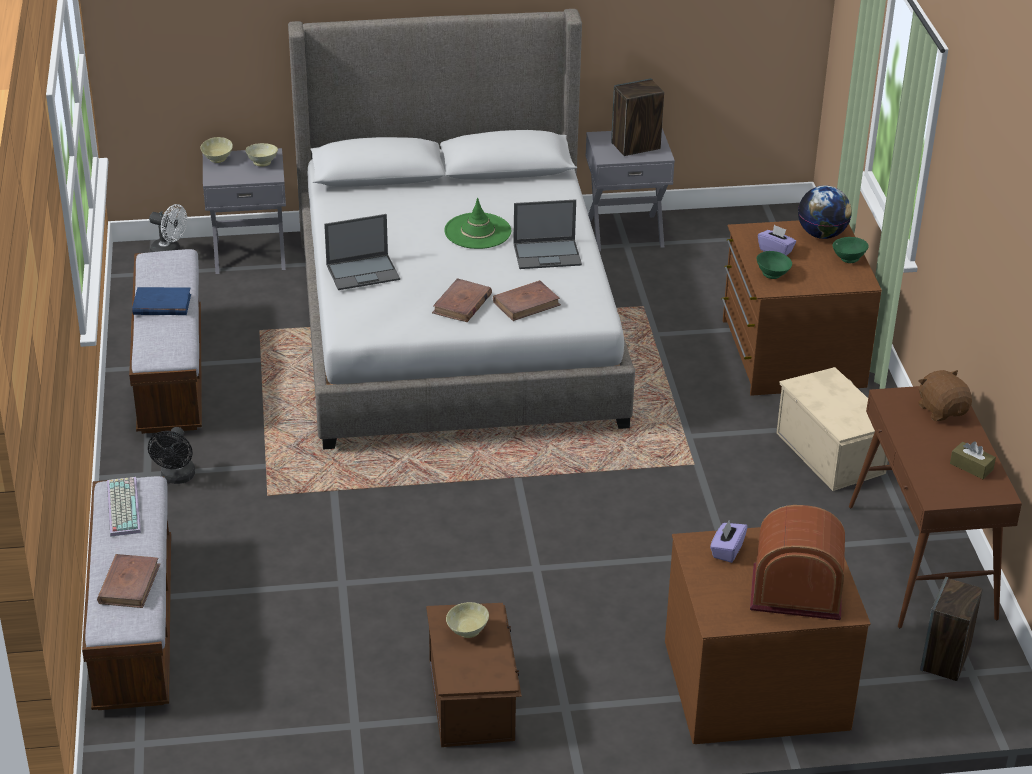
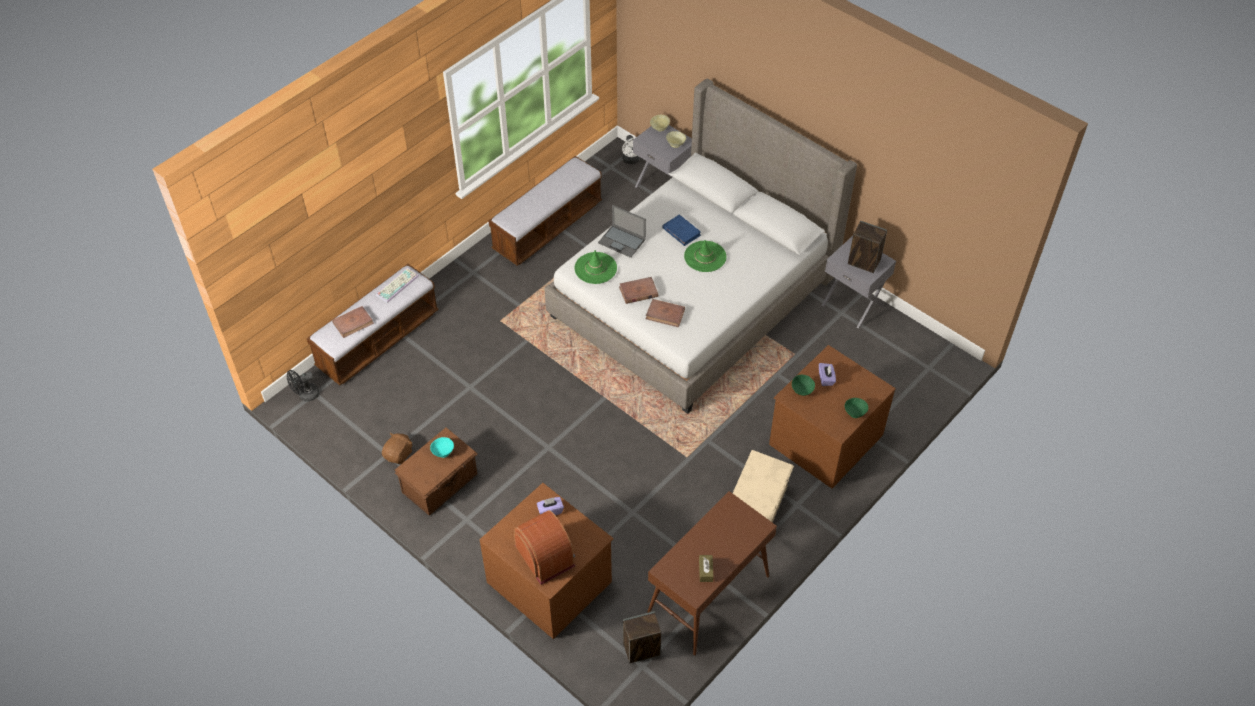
camera: 50 degrees right, 15 degrees up
(161, 305) = (544, 193): blue book -> blue book (681, 231)
(177, 478) = (480, 283): black fan -> black fan (305, 395)
(377, 313) = (595, 268): none -> green hat
(467, 631) = (443, 452): beige bowl -> turquoise bowl
(548, 254) = (717, 294): laptop -> none
(822, 234) = (865, 388): globe -> none
(942, 410) = (743, 531): brown plush toy -> brown plush toy (399, 454)

